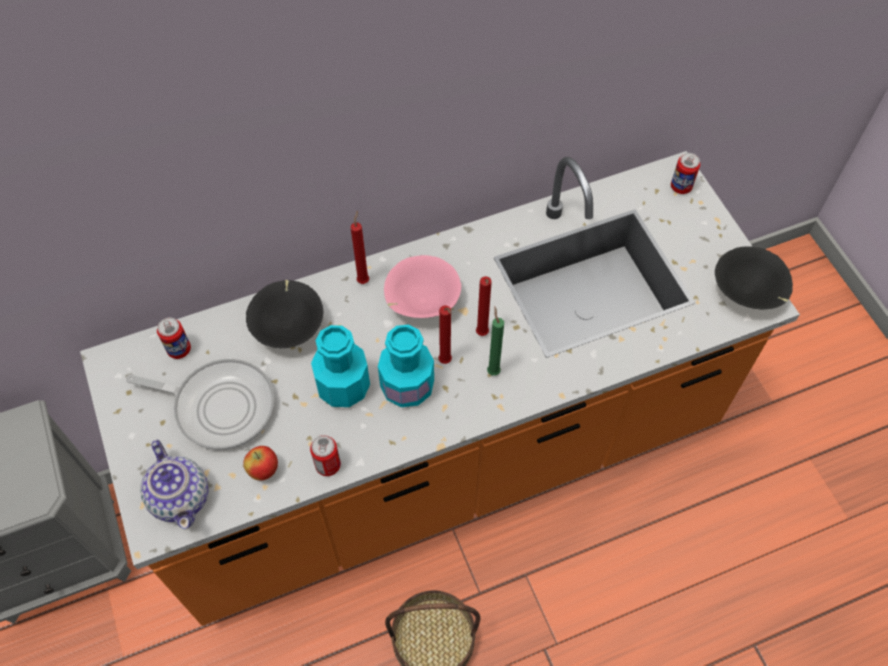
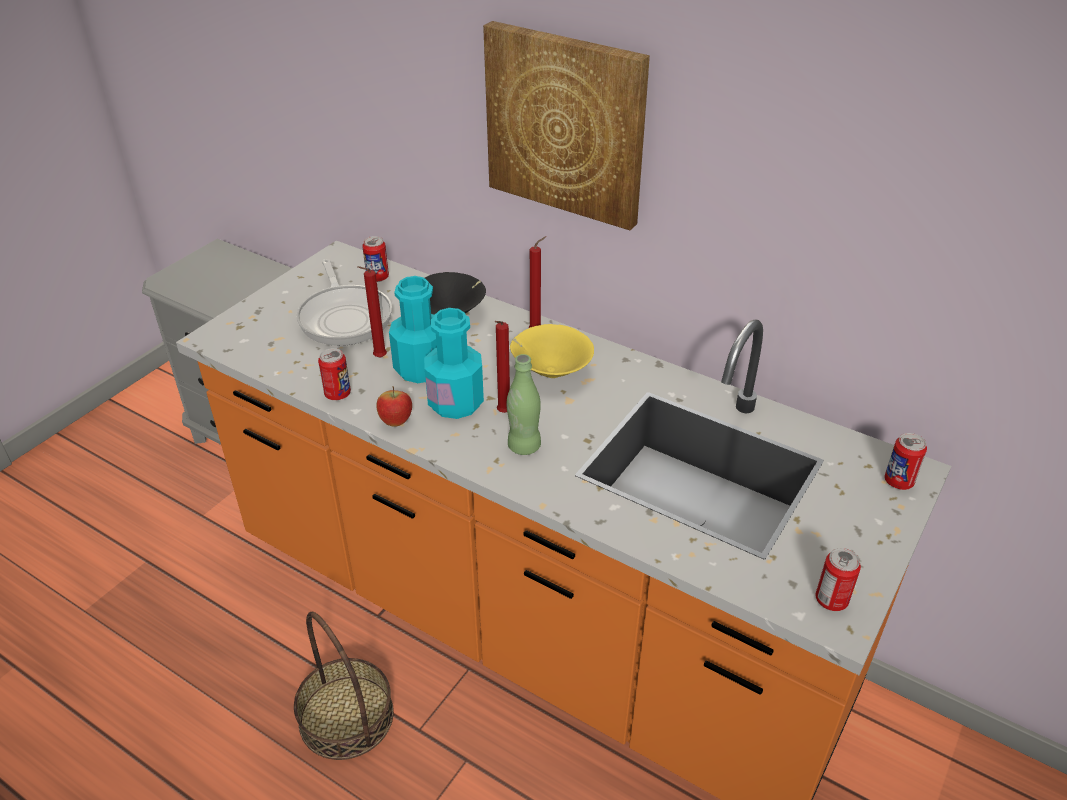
camera: 55 degrees right, 20 degrees down
(181, 496) = (250, 336): teapot -> none
(264, 470) = (305, 364): apple -> apple (396, 422)
(337, 115) = (566, 124): none -> picture
(421, 302) = (550, 372): pink bowl -> yellow bowl
(482, 335) = (555, 422): red candle -> red candle (378, 358)
(493, 370) = (524, 446): green candle -> green bottle
(747, 293) = (831, 600): black bowl -> can

